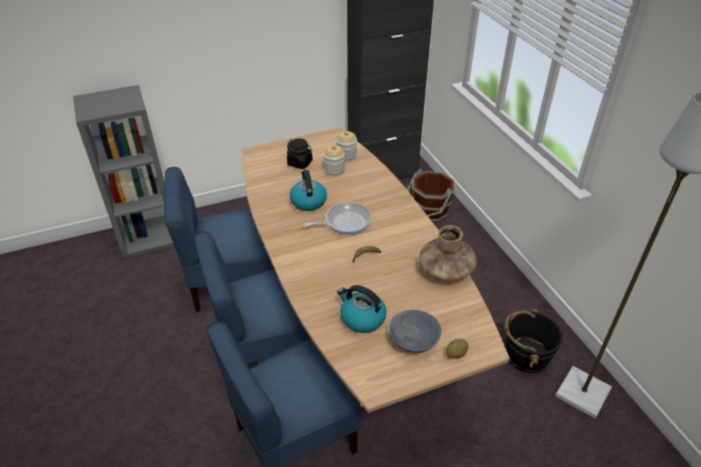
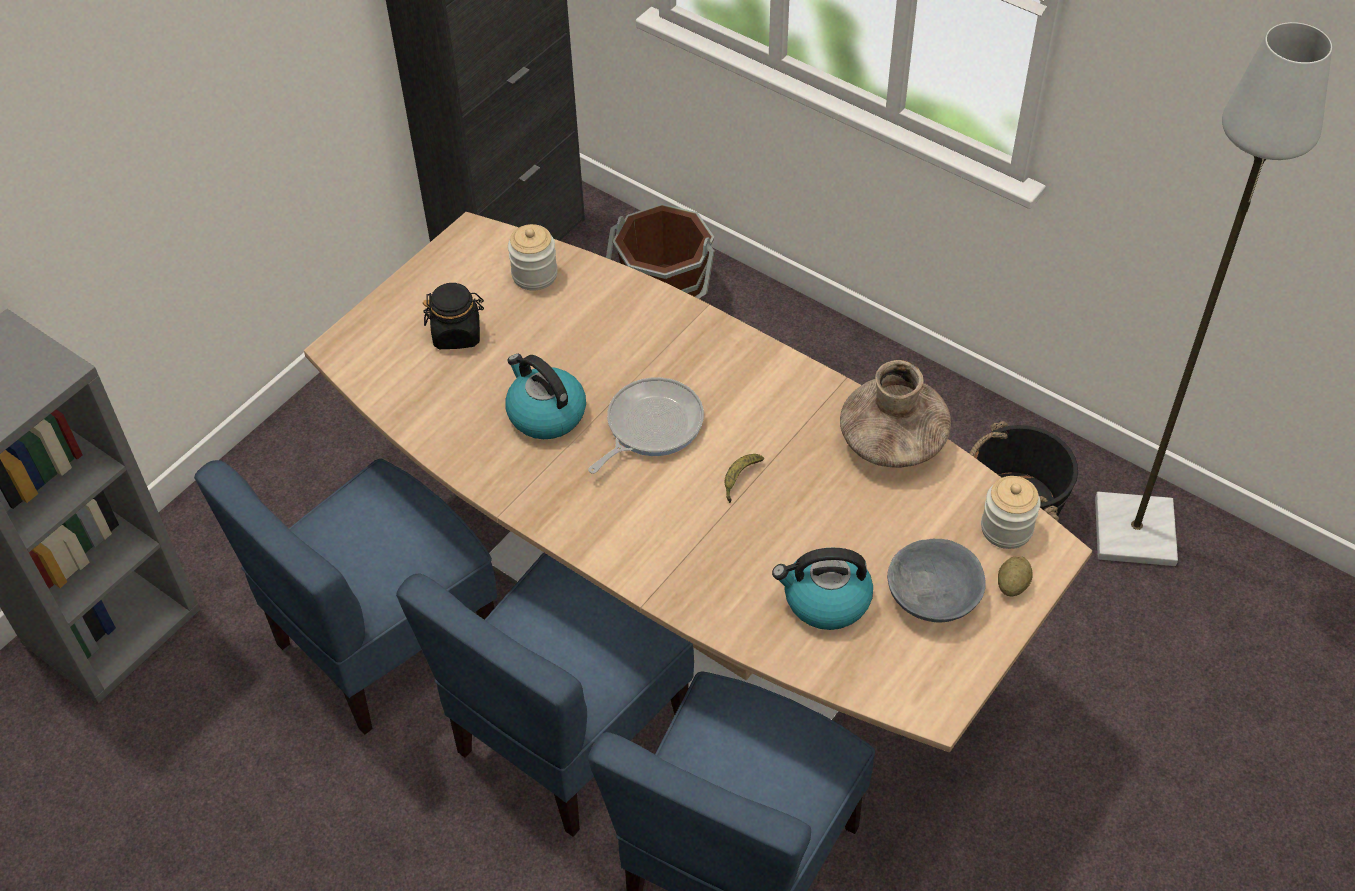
camera: 30 degrees left, 10 degrees up
(334, 170) = (538, 319): jar -> jar (1006, 528)

